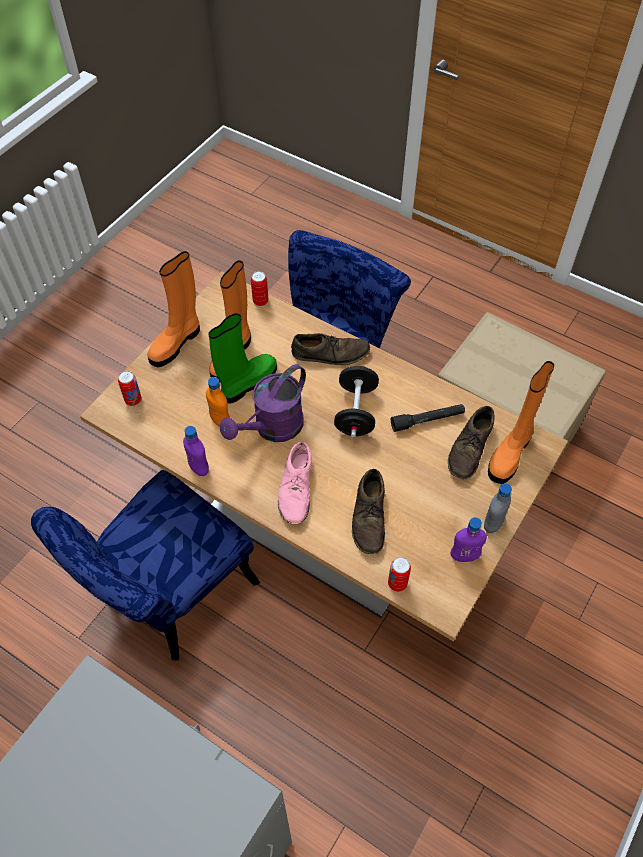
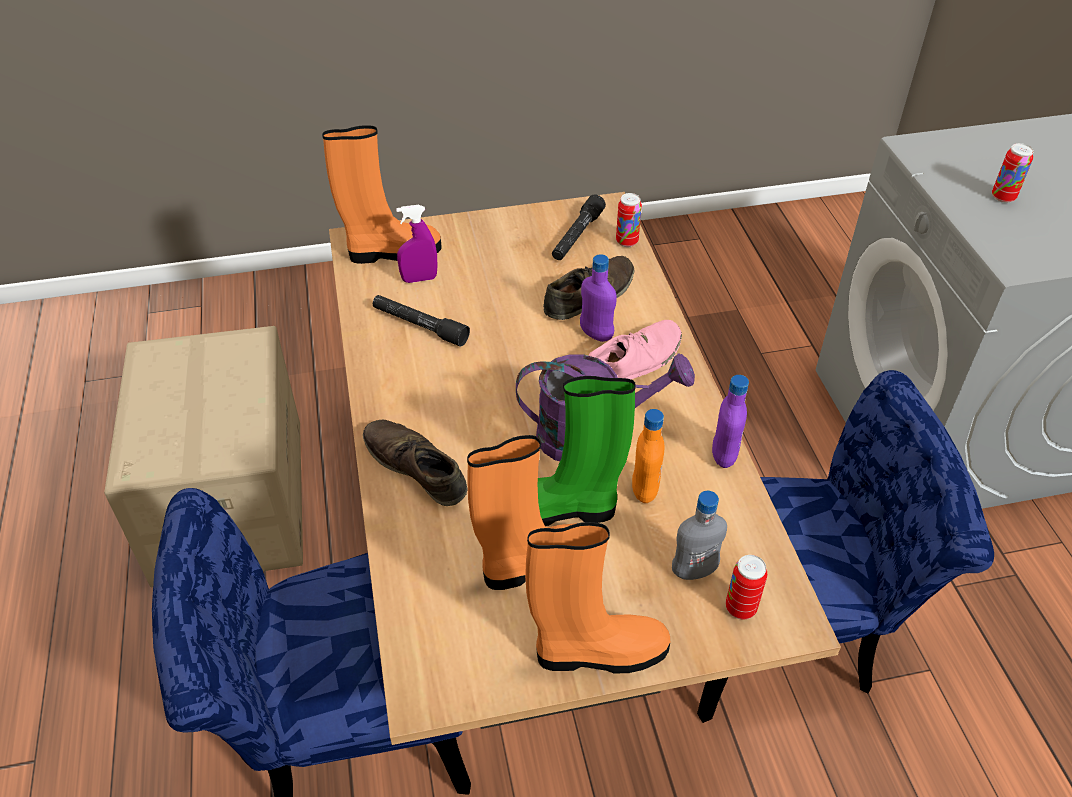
camera: 135 degrees left, 10 degrees down
(260, 301) = (403, 619): can -> can (1003, 197)
(356, 412) = (478, 385): black dumbbell -> none
(431, 561) = (577, 236): none -> black flashlight
(464, 556) = (545, 222): purple bottle -> purple bottle (596, 334)
(470, 448) = (419, 279): brown shoe -> purple spray bottle
(493, 523) = (489, 224): grey bottle -> grey bottle (694, 570)

